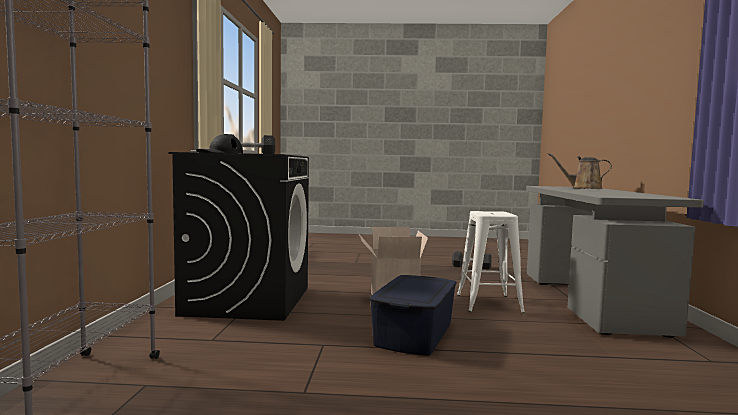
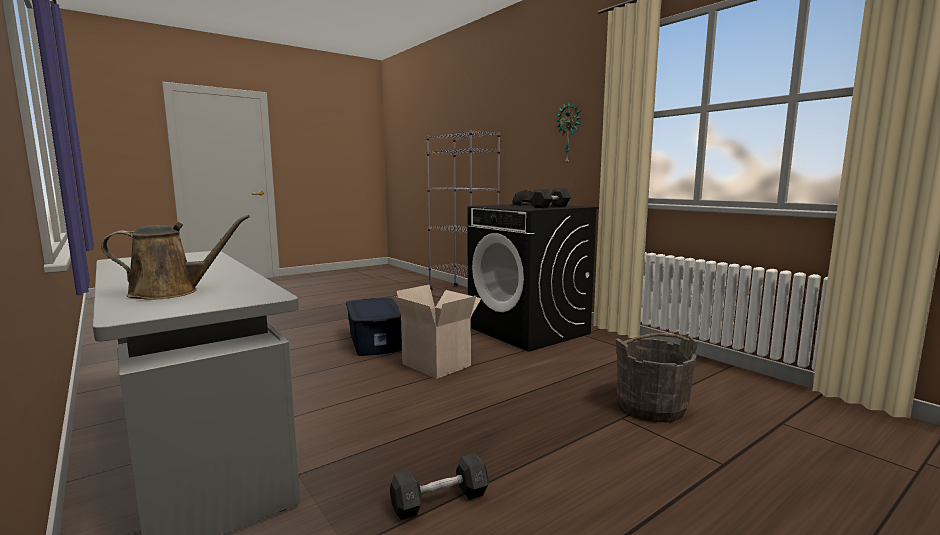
camera: 140 degrees right, 5 degrees up
(153, 59) = (569, 133): none -> wall clock
(333, 261) = (651, 407): none -> grey bucket
(488, 303) = (338, 389): white stool -> none

